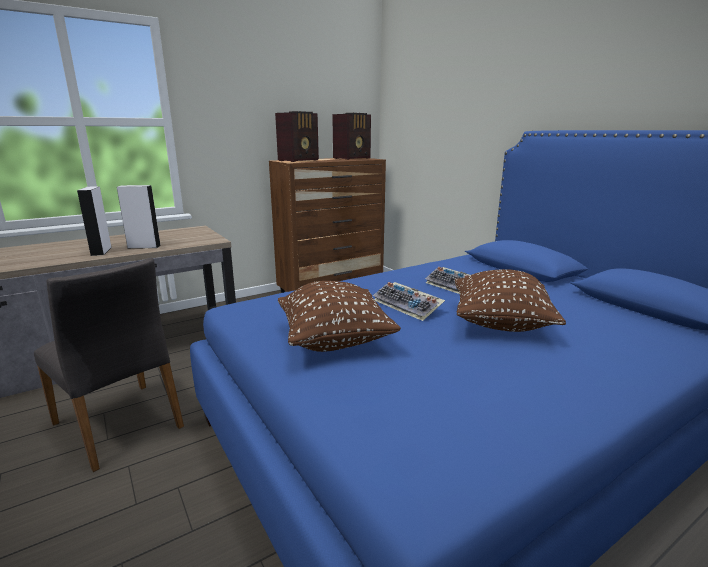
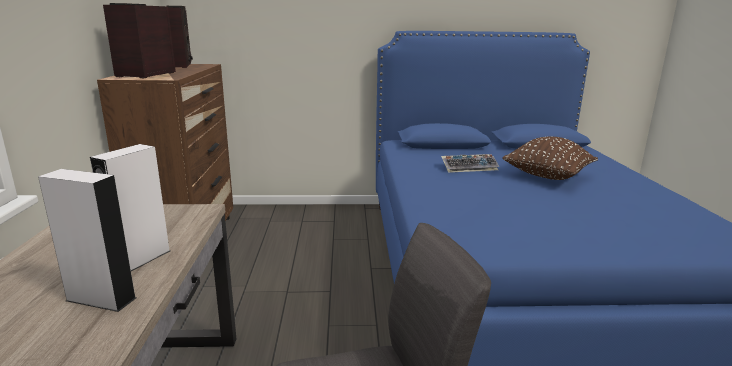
camera: 60 degrees left, 0 degrees up
(299, 160) = (144, 75): radio -> radio turned 150 degrees counterclockwise
(334, 340) = (554, 225): brown pillow -> none
(408, 306) = (499, 189): keyboard -> none

